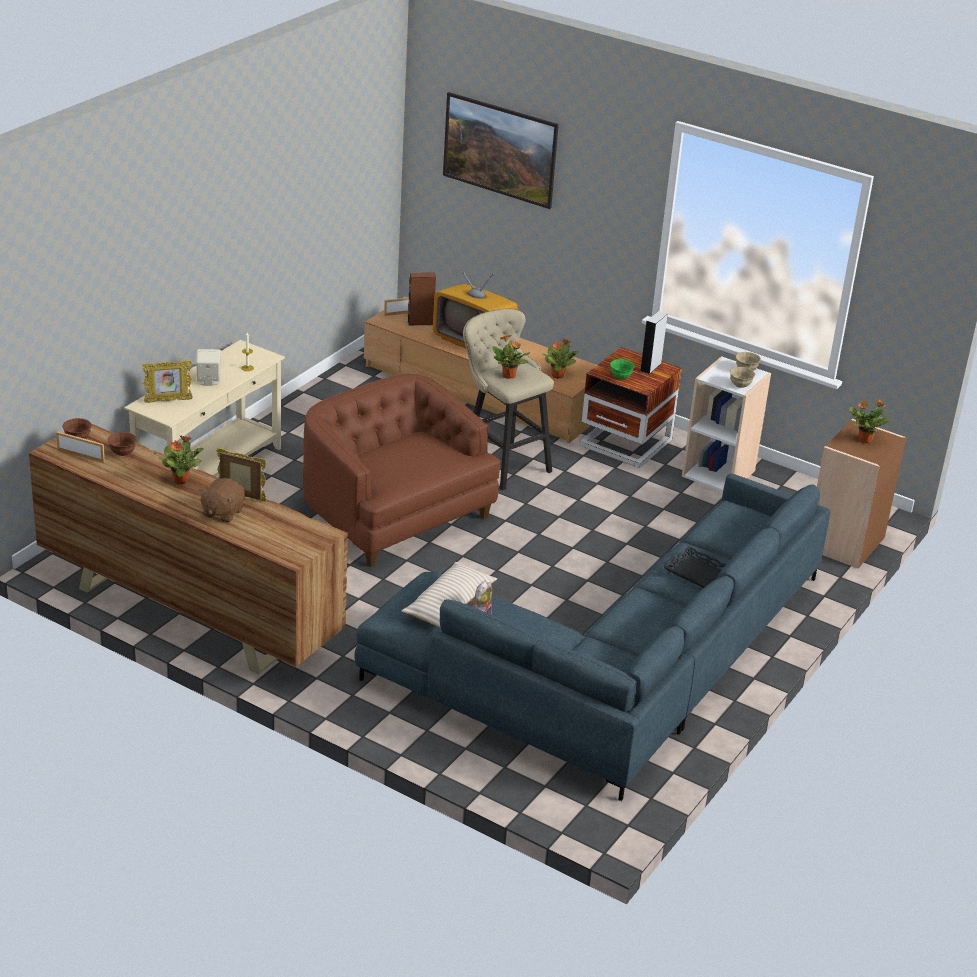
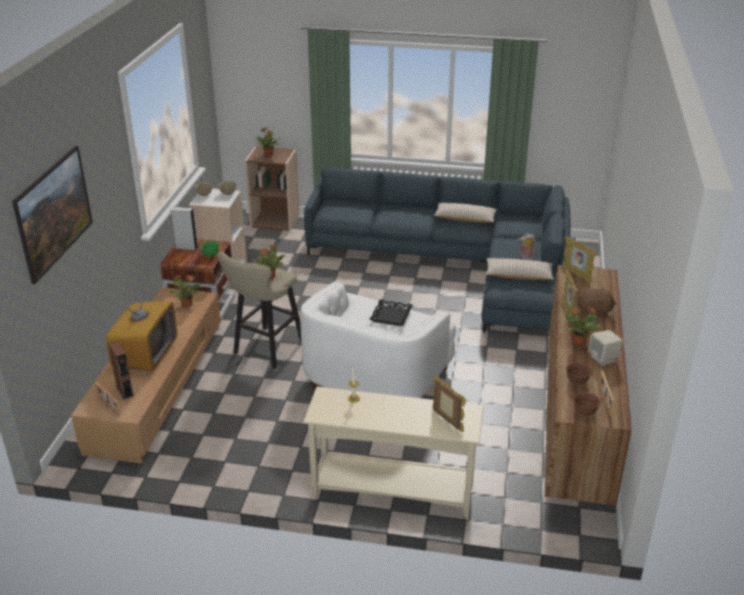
camera: 110 degrees left, 0 degrees up
(208, 380) = (393, 412): beige speaker -> beige speaker (603, 358)
(311, 536) = (576, 274): none -> picture frame
(394, 515) = (375, 377): brown armchair -> white armchair
(647, 619) = (465, 218): none -> beige pillow
(696, 572) = (407, 212): black tray -> black tray (391, 316)

